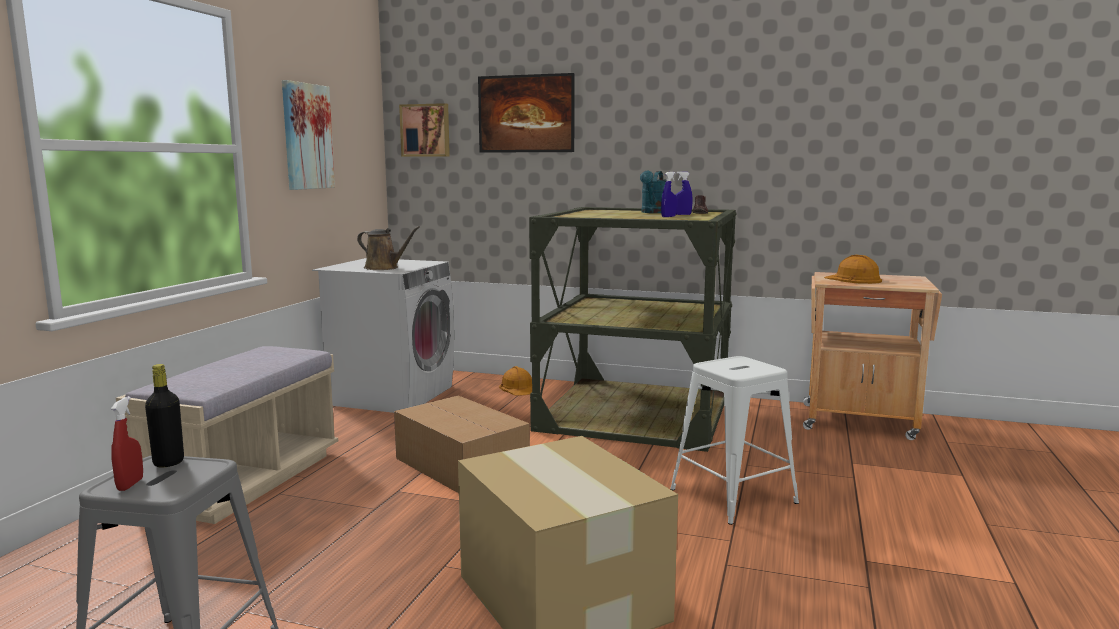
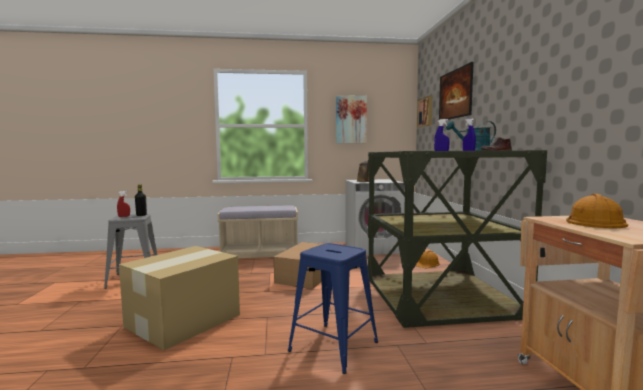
camera: 65 degrees right, 5 degrees down
(733, 496) = (334, 346): white stool -> blue stool

